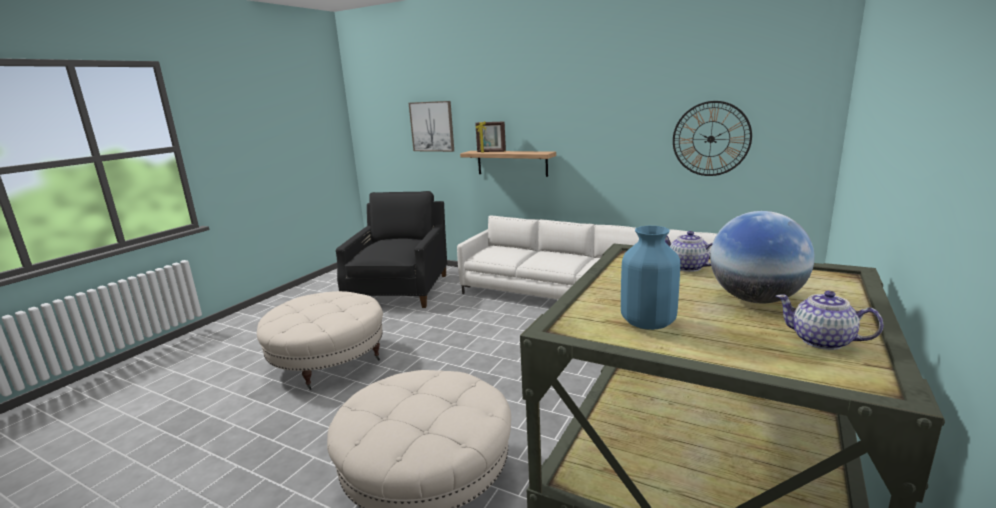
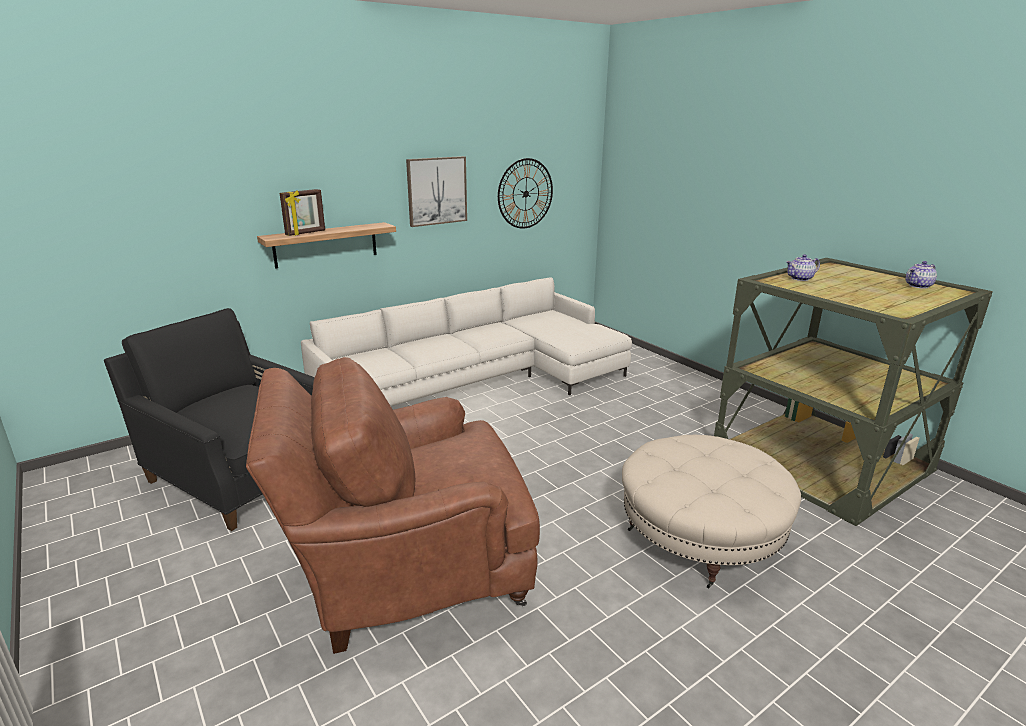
camera: 65 degrees left, 5 degrees up
(329, 361) = (404, 569): beige ottoman -> brown armchair
(432, 126) = (176, 205): picture -> picture (436, 191)
(648, 322) = (891, 301): blue vase -> none
(755, 299) = (861, 281): globe -> none

